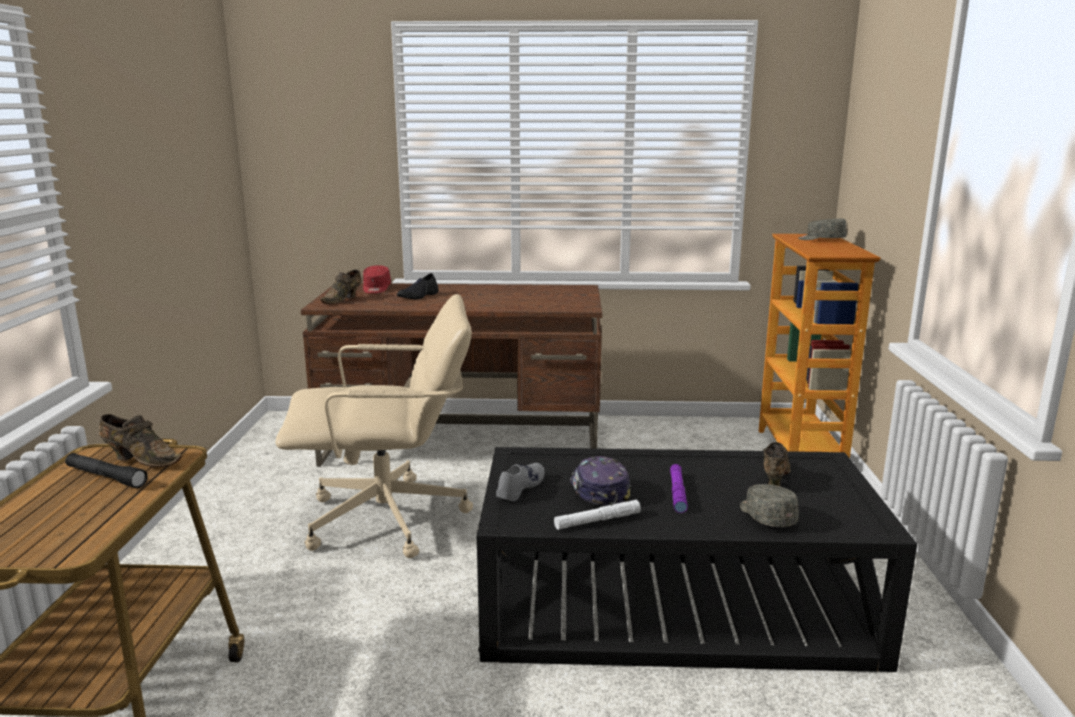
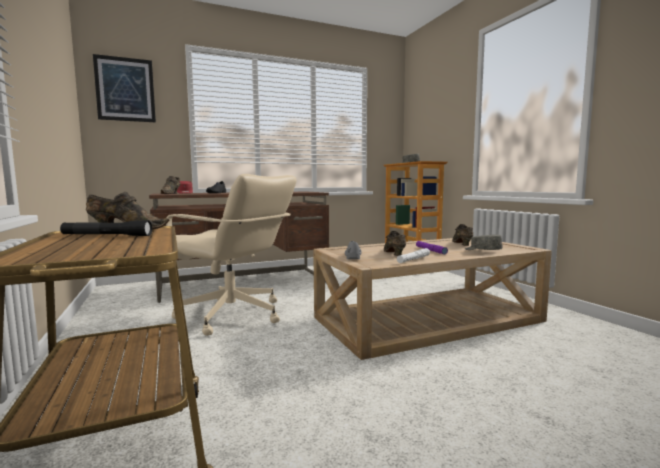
camera: 25 degrees left, 10 degrees down
(301, 110) = (125, 89): none -> picture
(388, 520) = (232, 316): beige office chair -> beige office chair turned 60 degrees clockwise
(598, 491) = (394, 253): cap -> brown shoe
(673, 607) = (428, 320): black coffee table -> beige coffee table

